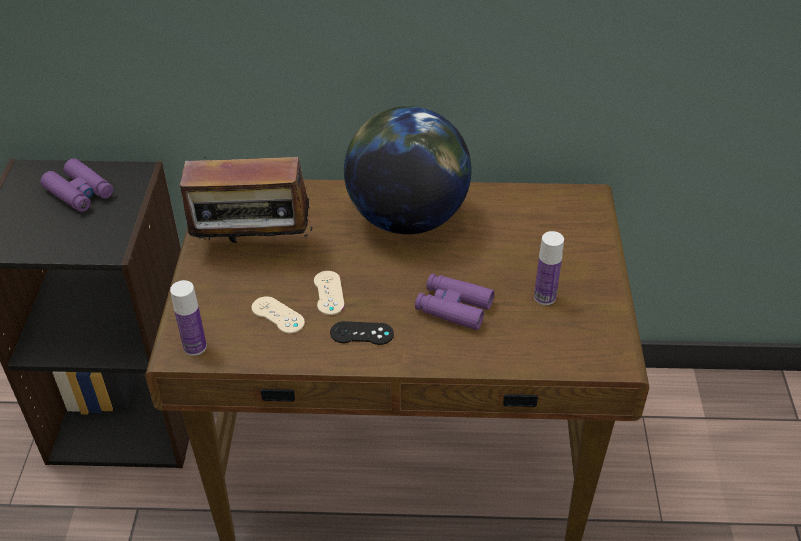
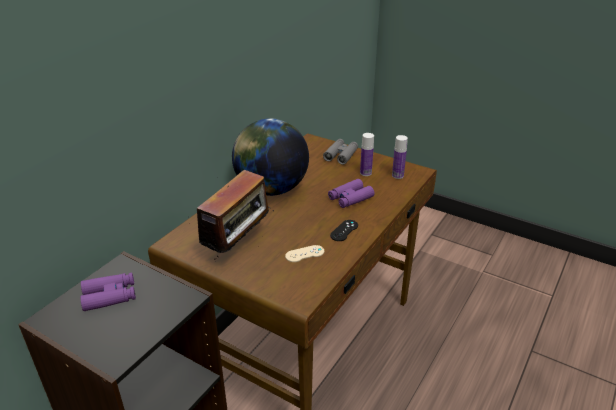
camera: 60 degrees left, 10 degrees down
(195, 347) = (302, 292): bottle -> bottle (397, 175)
(329, 293) = (303, 231): beige game controller -> none
(573, 248) = (341, 155): none -> grey binoculars

